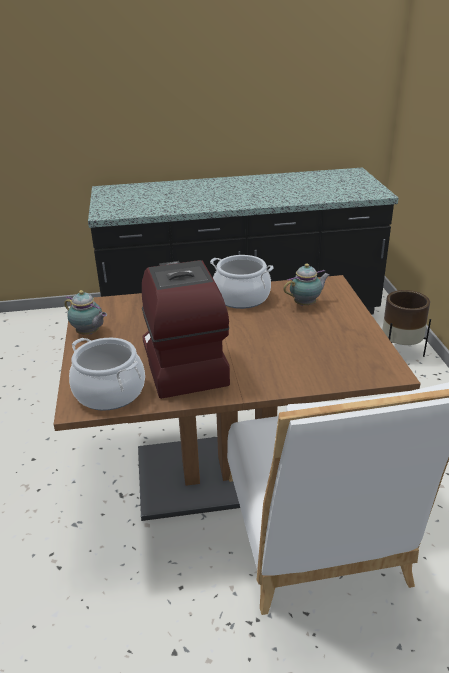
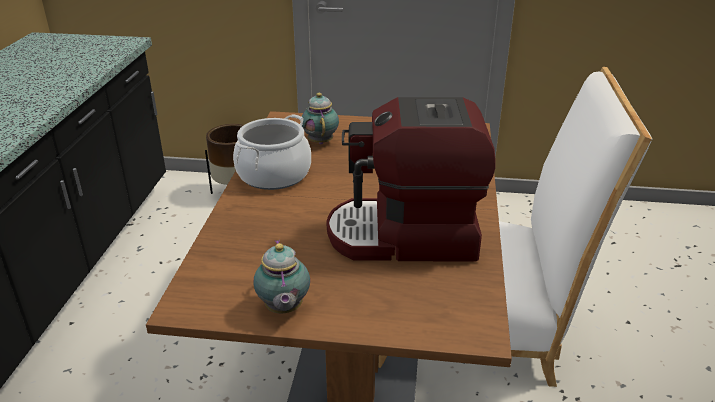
camera: 75 degrees left, 0 degrees up
(89, 333) = (283, 309): teapot -> teapot turned 120 degrees clockwise
(109, 392) = (451, 300): cooking pot -> none

